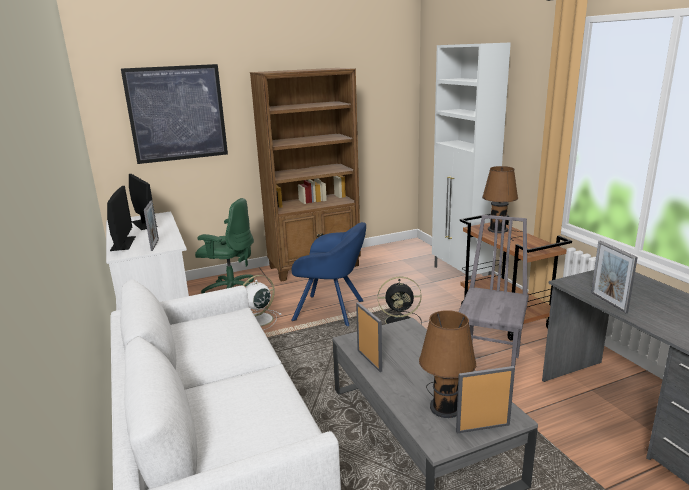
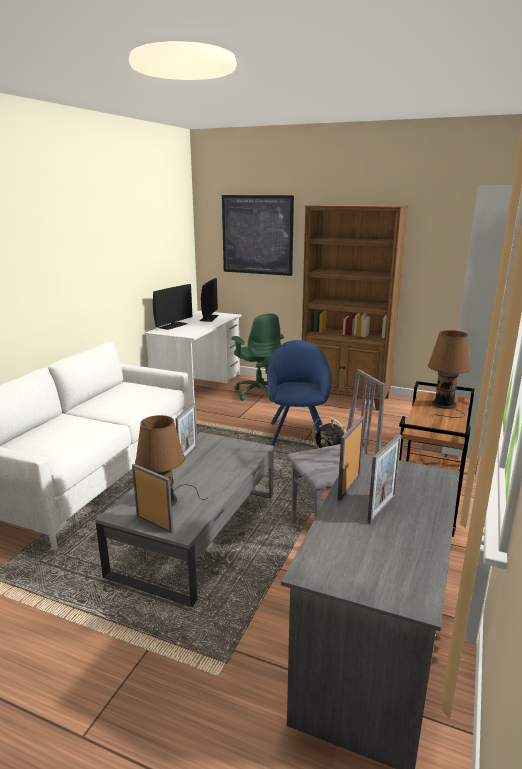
camera: 45 degrees right, 0 degrees up
(155, 245) = (184, 331): picture frame -> picture frame (381, 509)
(258, 320) = (240, 417): white fan -> none
(332, 310) = (297, 433): blue armchair -> blue armchair turned 150 degrees counterclockwise

